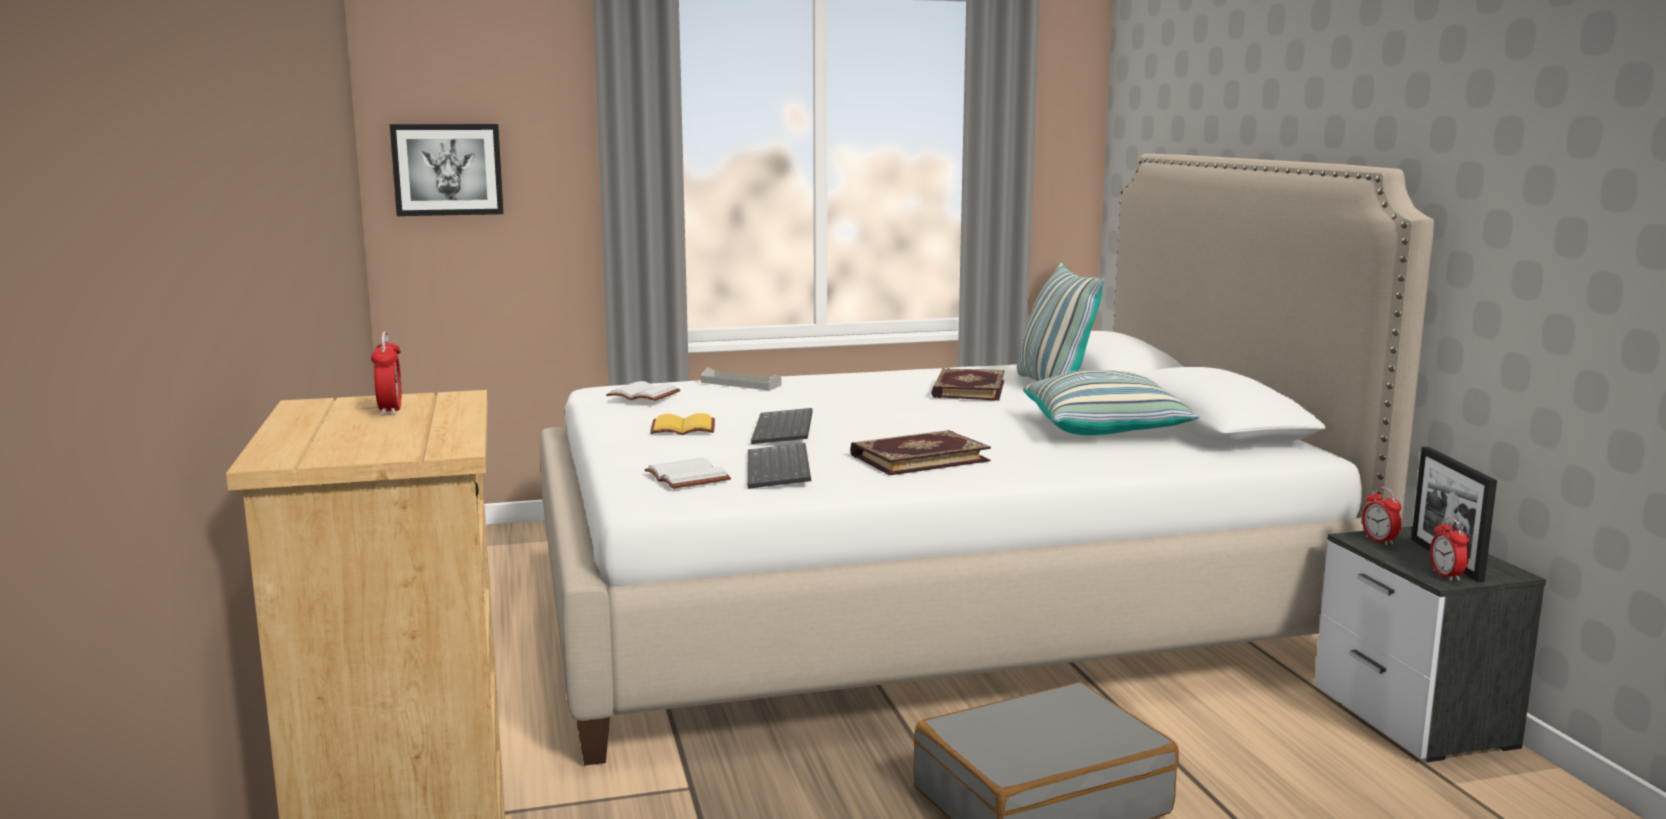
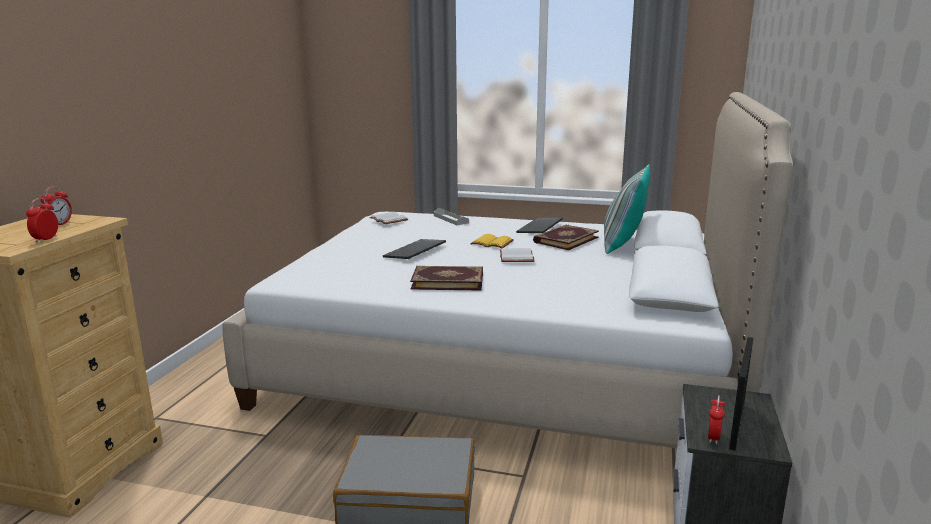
camera: 30 degrees right, 5 degrees up
(447, 169) = (344, 90): picture -> none
(684, 428) = (373, 242): yellow book -> yellow book (493, 243)
(690, 477) = (317, 272): white book -> white book (517, 257)
(780, 470) = (366, 275): keyboard -> keyboard (540, 227)
(1106, 429) = (594, 281): pillow -> none
(1379, 540) = (711, 398): alarm clock -> alarm clock (46, 239)

